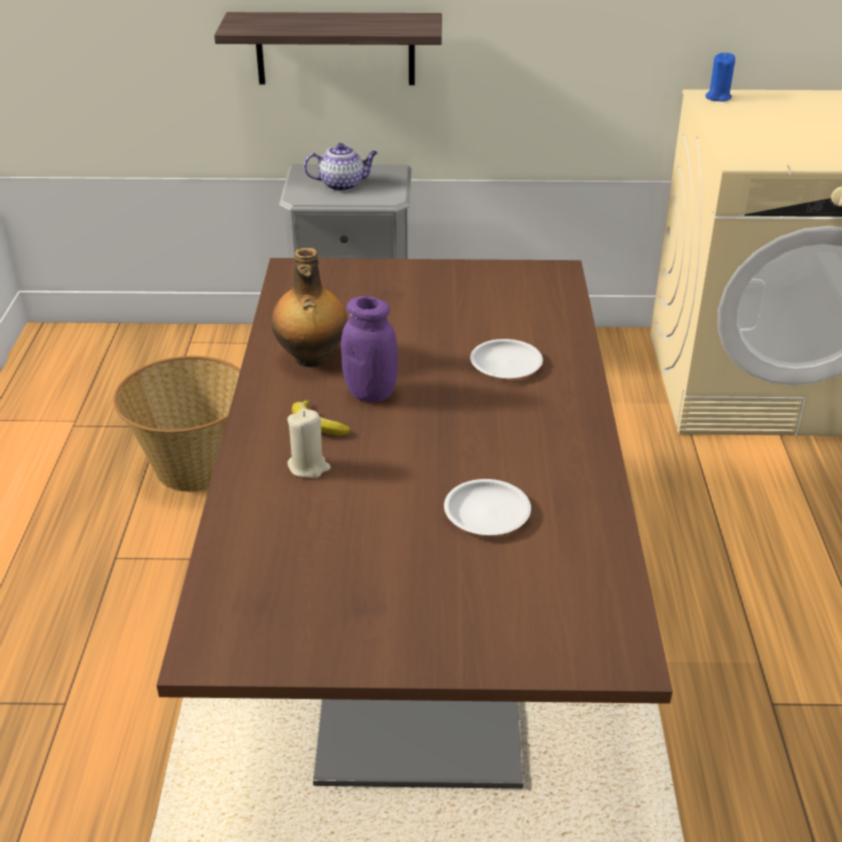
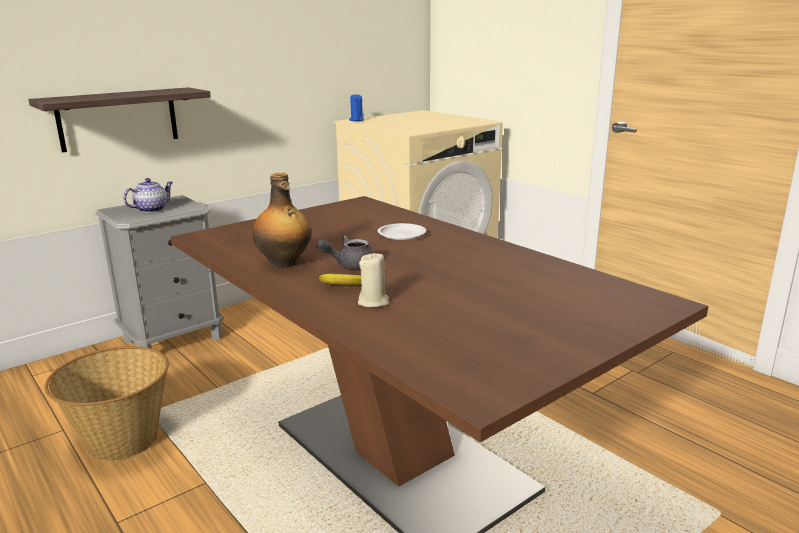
camera: 40 degrees left, 15 degrees down
(370, 393) = (350, 265): purple jar -> grey teapot
(487, 513) = (506, 283): white plate -> none

